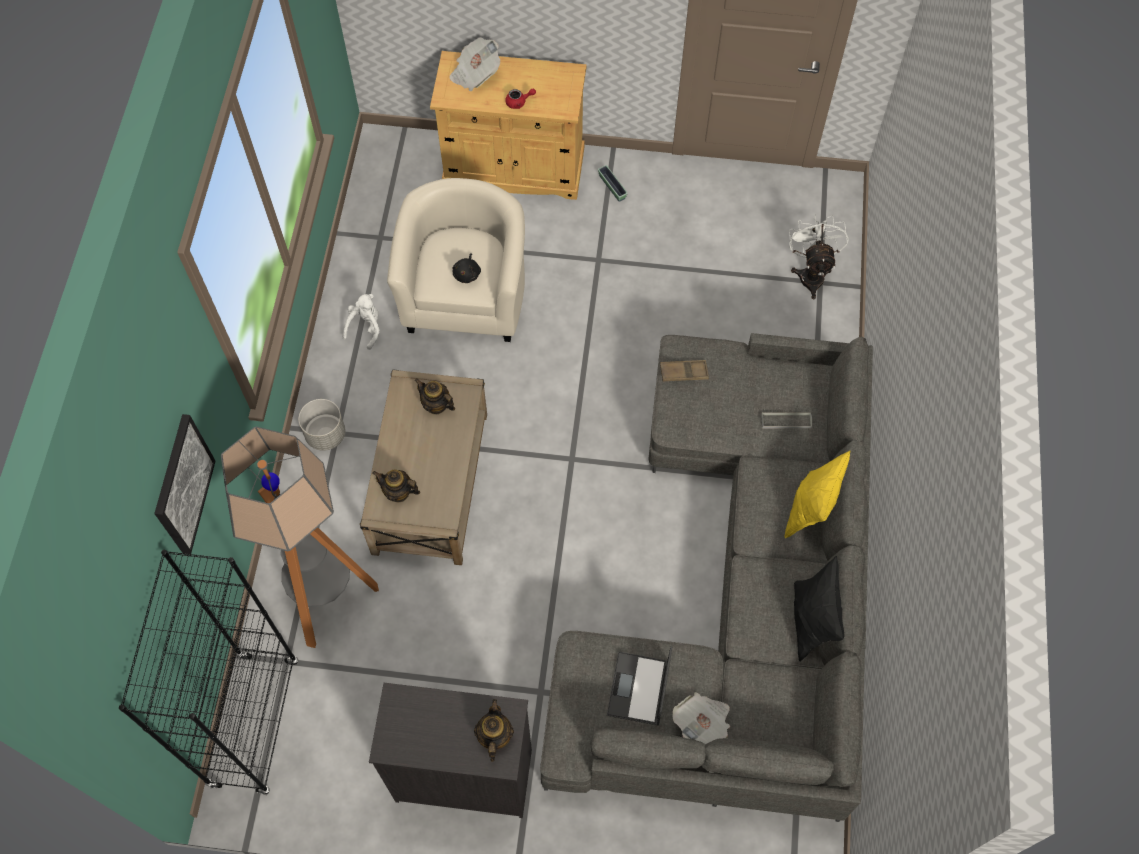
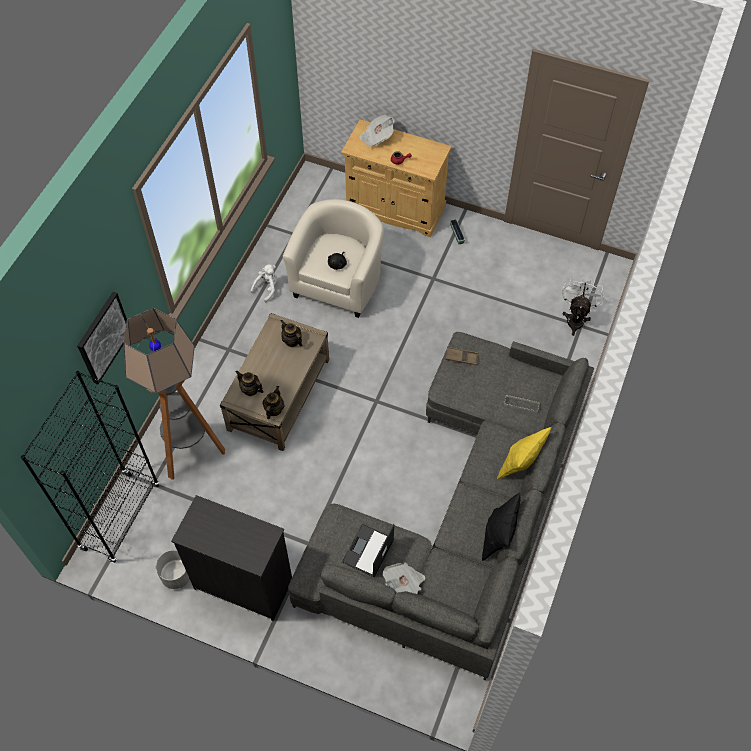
camera: 15 degrees right, 5 degrees down
(325, 434) = (221, 348): grey planter -> grey planter (176, 575)
(494, 736) = (255, 545): teapot -> teapot (274, 410)

